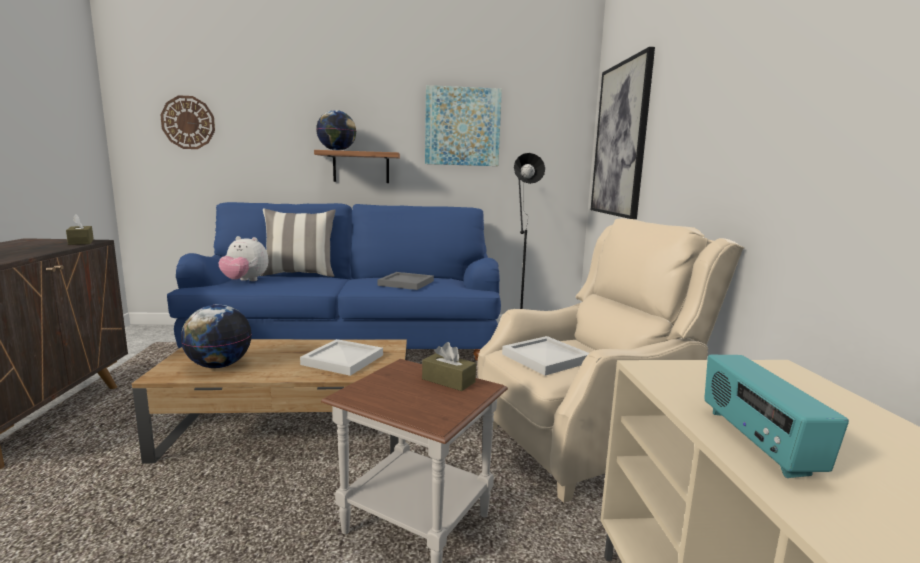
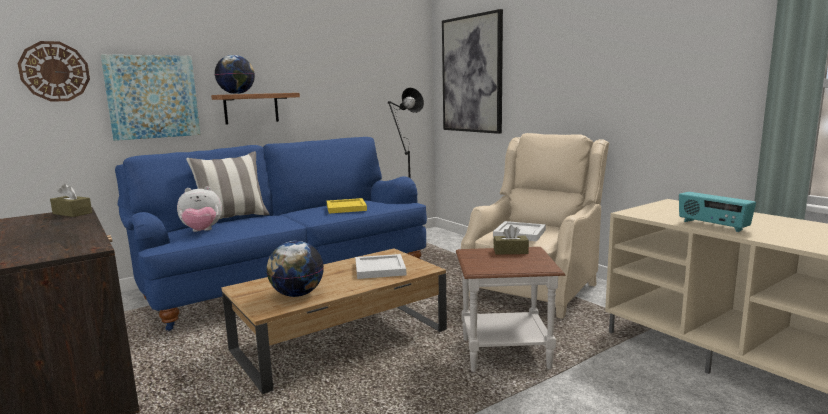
camera: 30 degrees left, 0 degrees up
(406, 283) = (345, 208): grey tray -> yellow tray
(462, 127) = (337, 66): picture -> picture (152, 97)

